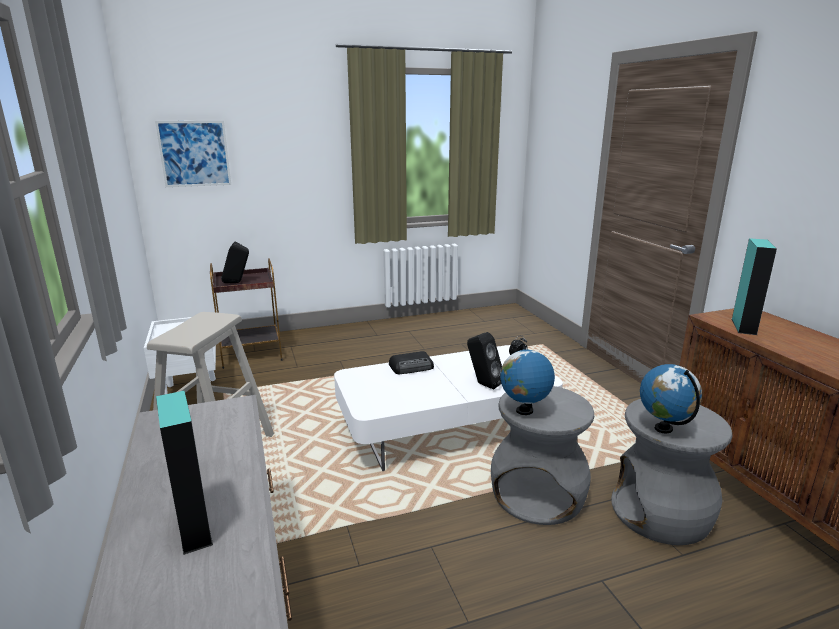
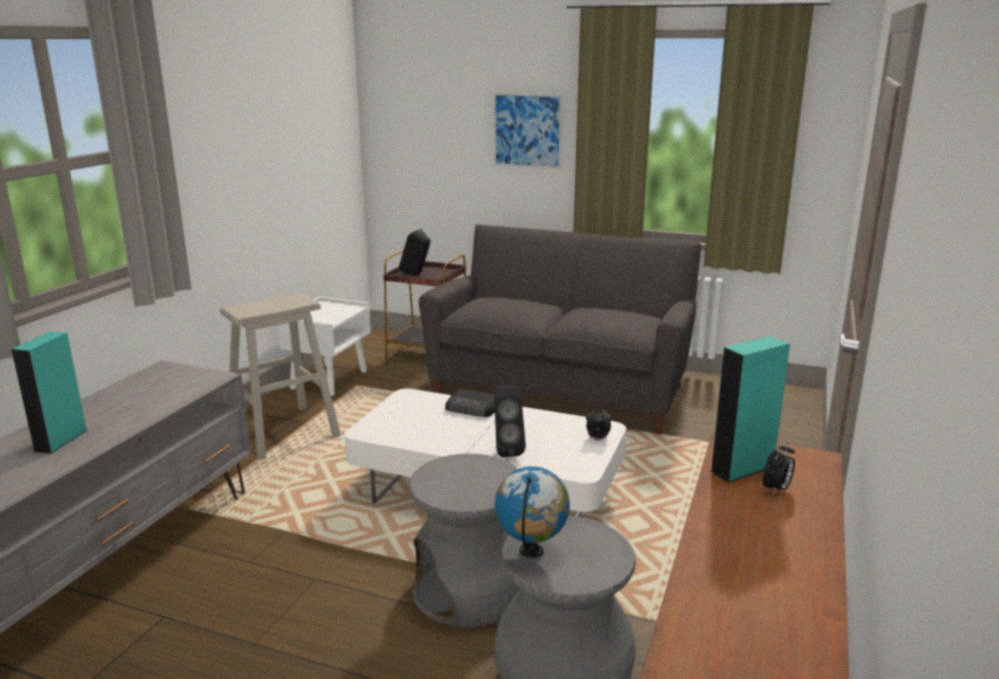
camera: 40 degrees right, 0 degrees up
(194, 154) = (415, 128): picture -> picture (527, 130)
(384, 346) = (561, 391): none -> grey sofa
(524, 411) = (436, 476): globe -> none
(777, 330) = (776, 489): none -> alarm clock

